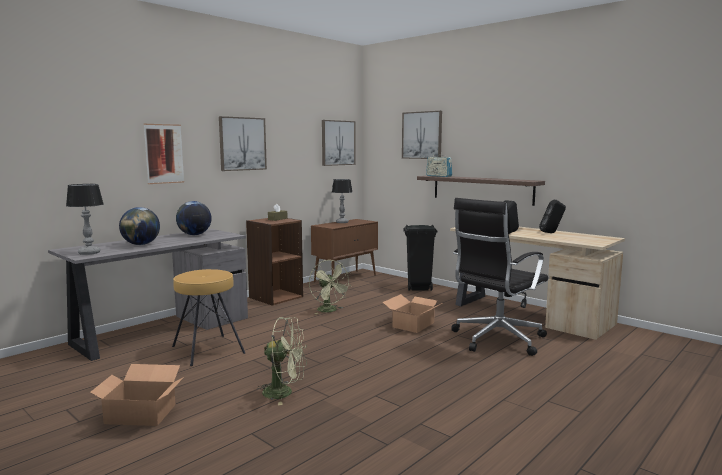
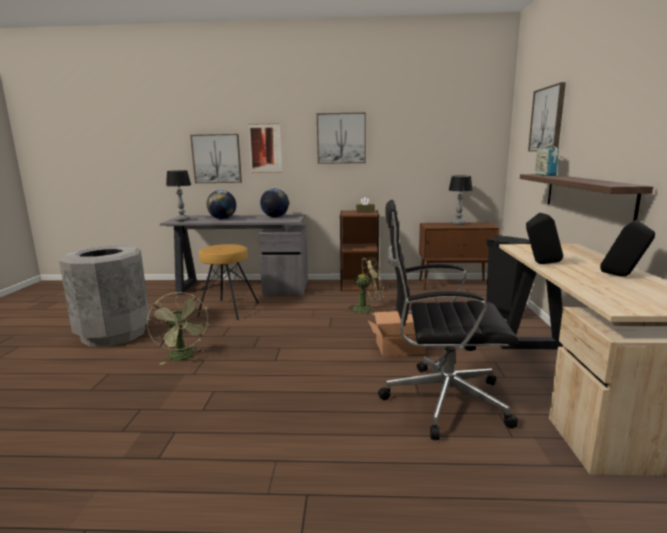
camera: 50 degrees right, 5 degrees up
(140, 413) = (114, 334): cardboard box -> grey trash can
(330, 311) = (367, 309): green fan -> green fan turned 120 degrees counterclockwise
(338, 143) = (468, 134): picture -> picture (217, 158)

